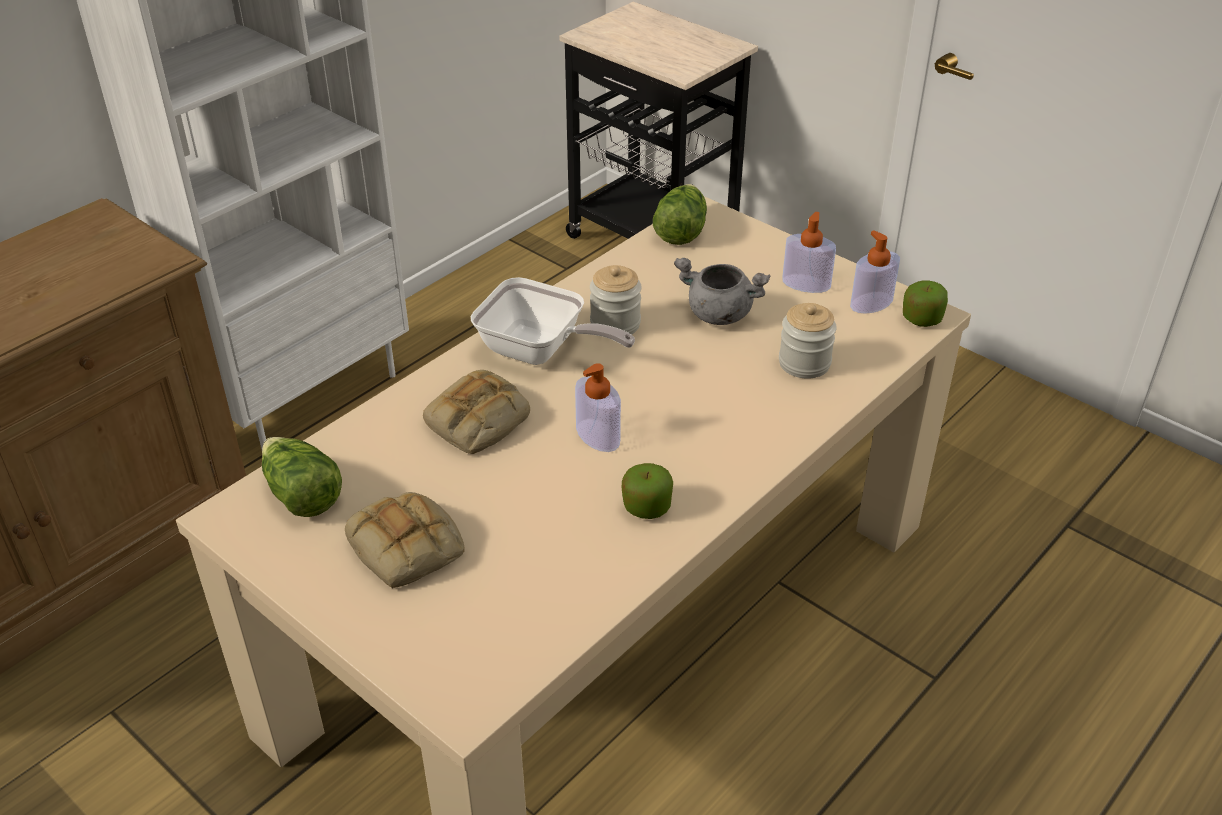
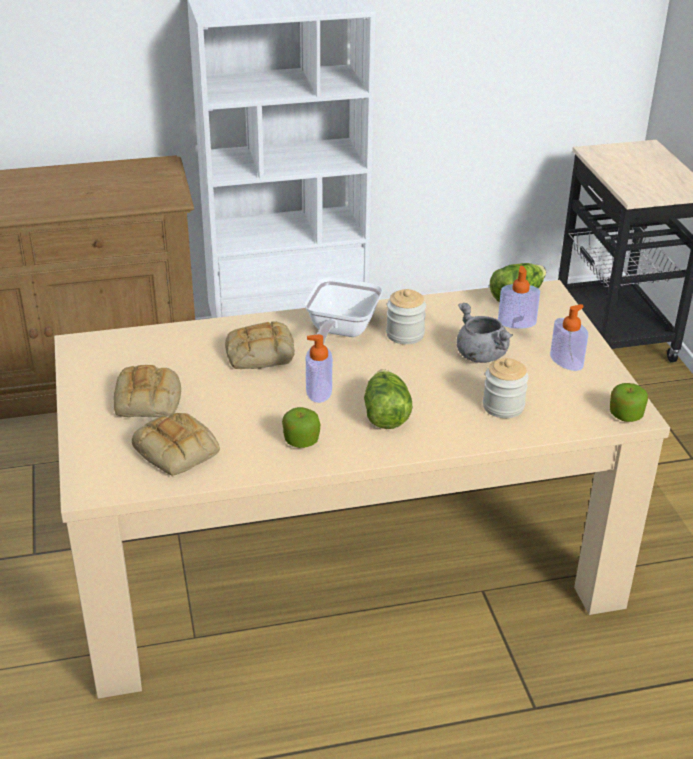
camera: 35 degrees right, 5 degrees down
(301, 494) = (125, 350): lettuce -> lettuce (385, 414)
(520, 594) = (178, 450): none -> bread
(540, 351) = (340, 331): frying pan -> frying pan turned 45 degrees clockwise
(871, 303) = (600, 390): soap dispenser -> soap dispenser (516, 322)

